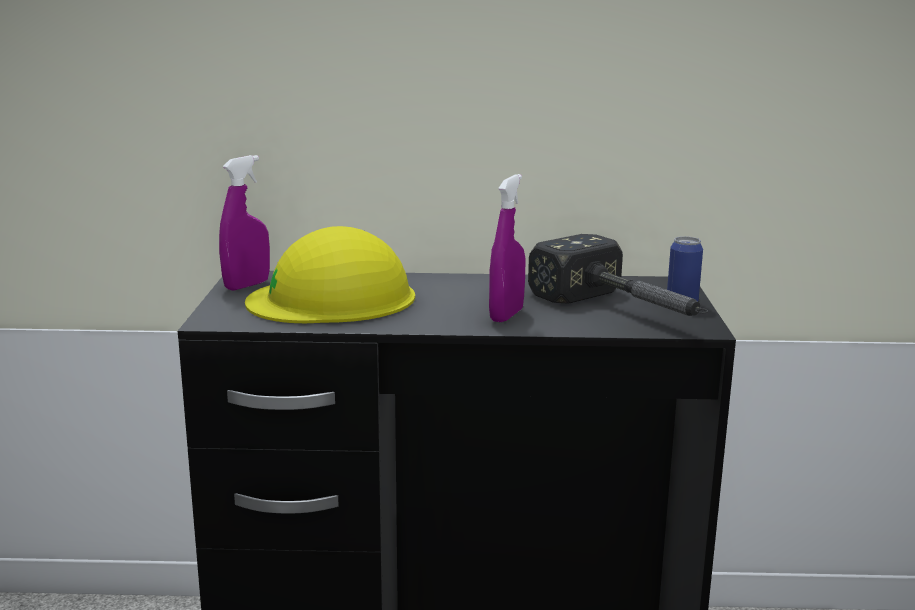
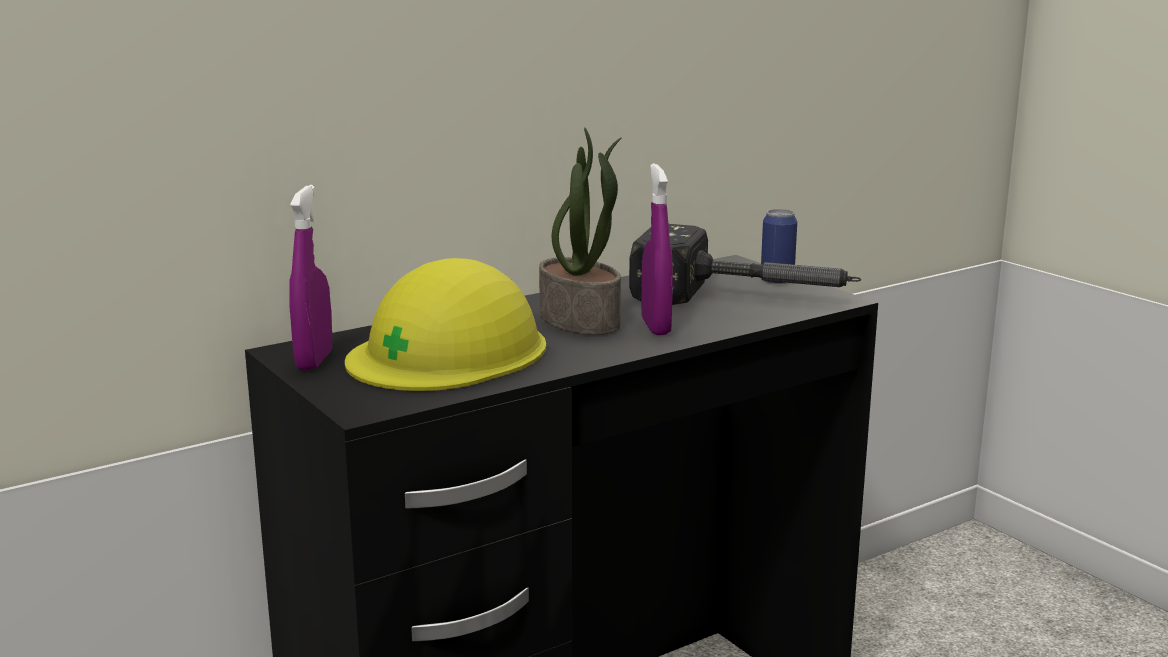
camera: 35 degrees left, 0 degrees up
(464, 298) = (581, 320): none -> potted plant

